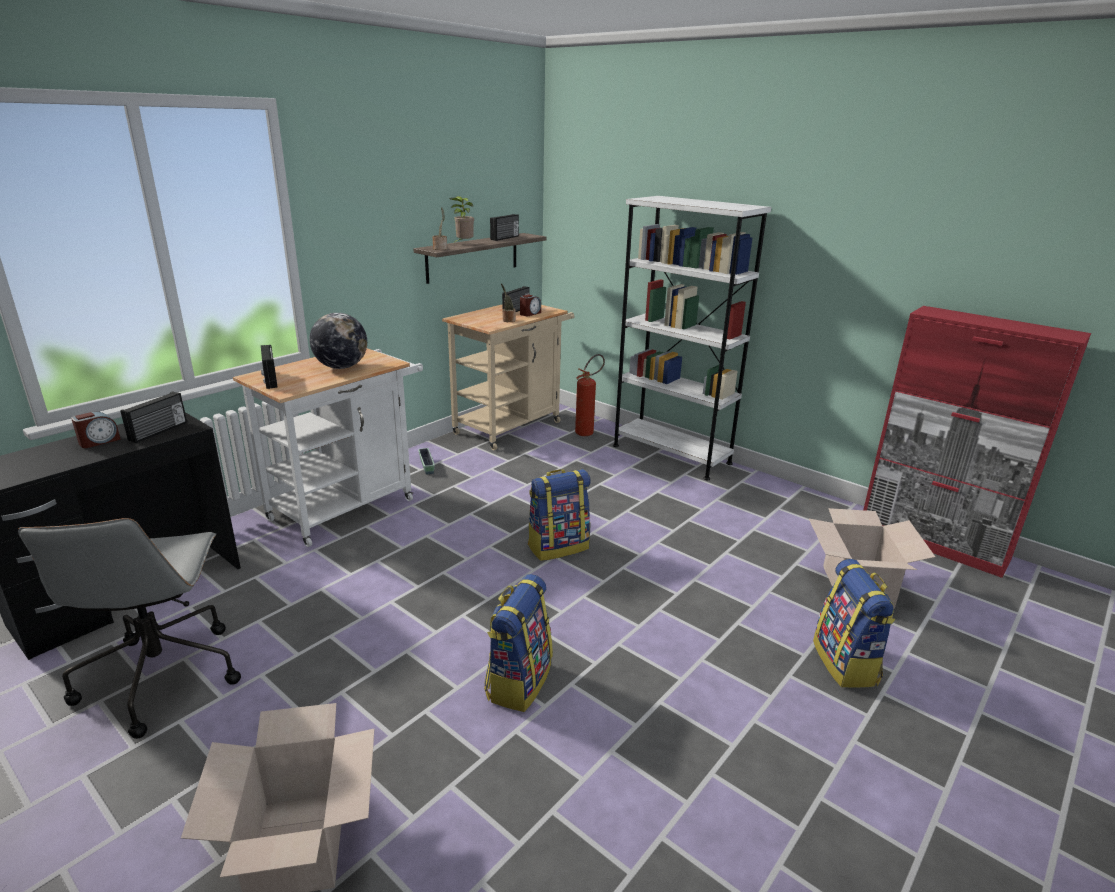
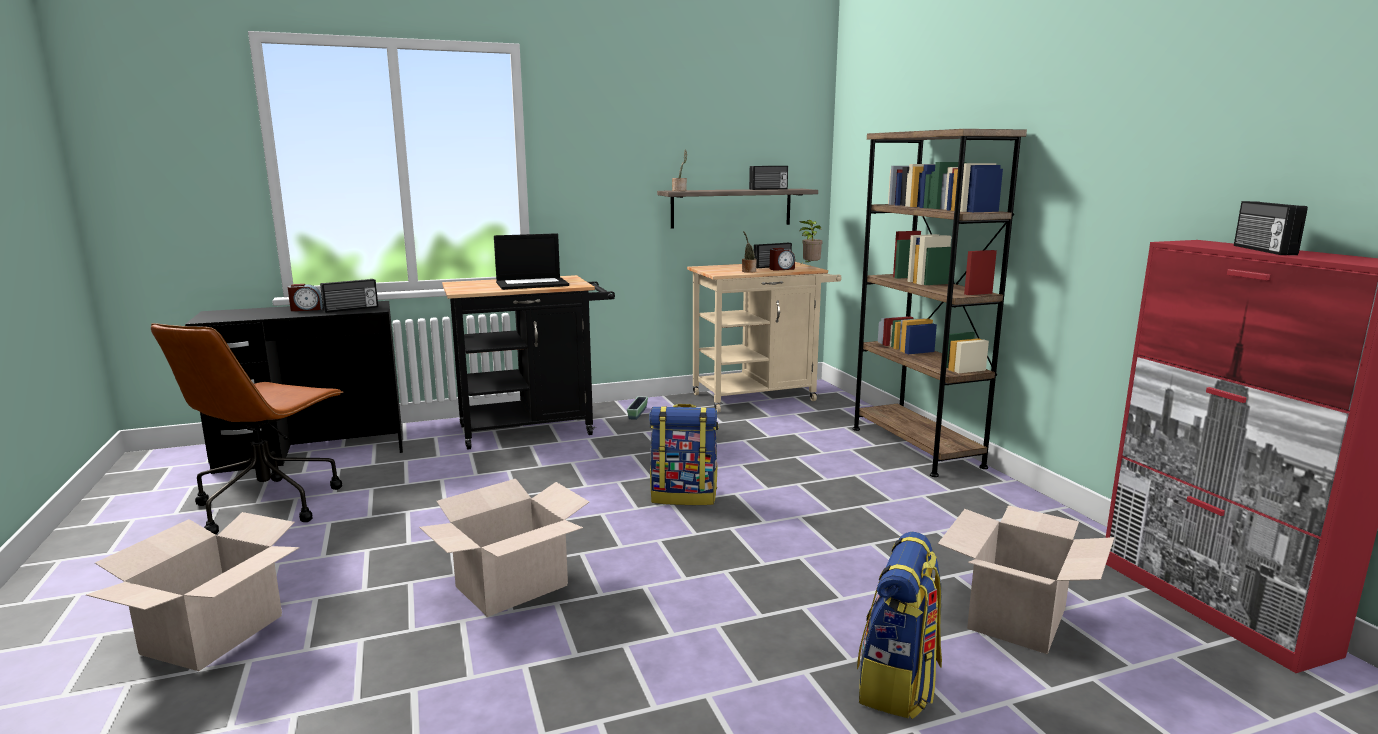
camera: 30 degrees right, 10 degrees down
(161, 675) = (269, 504): grey office chair -> brown office chair
(269, 380) = (463, 285): radio -> radio (1262, 250)
(341, 367) = (532, 284): globe -> laptop
(349, 506) = (535, 429): white cart -> black cart
(463, 244) = (712, 190): potted plant -> potted plant (810, 266)
(518, 681) = (511, 586): backpack -> cardboard box
(587, 431) = (838, 413): fire extinguisher -> none
(671, 454) = (915, 447): white bookcase -> brown bookcase

